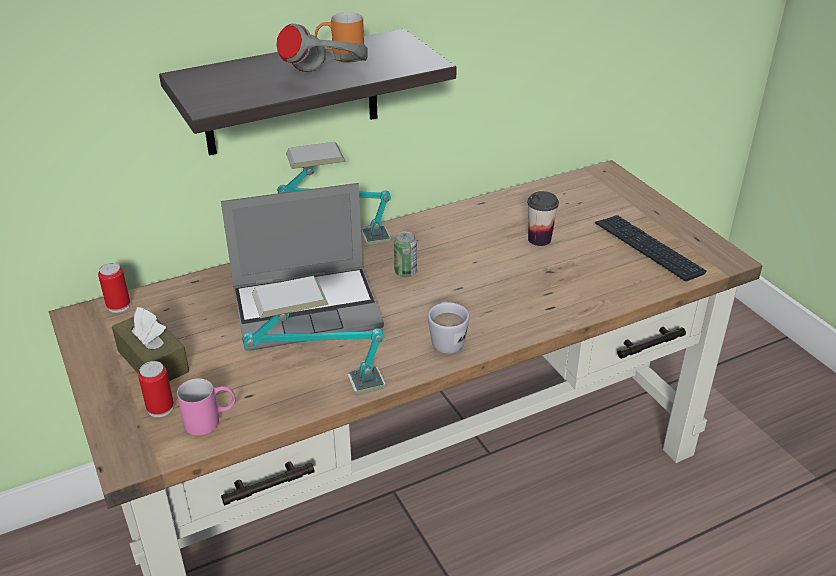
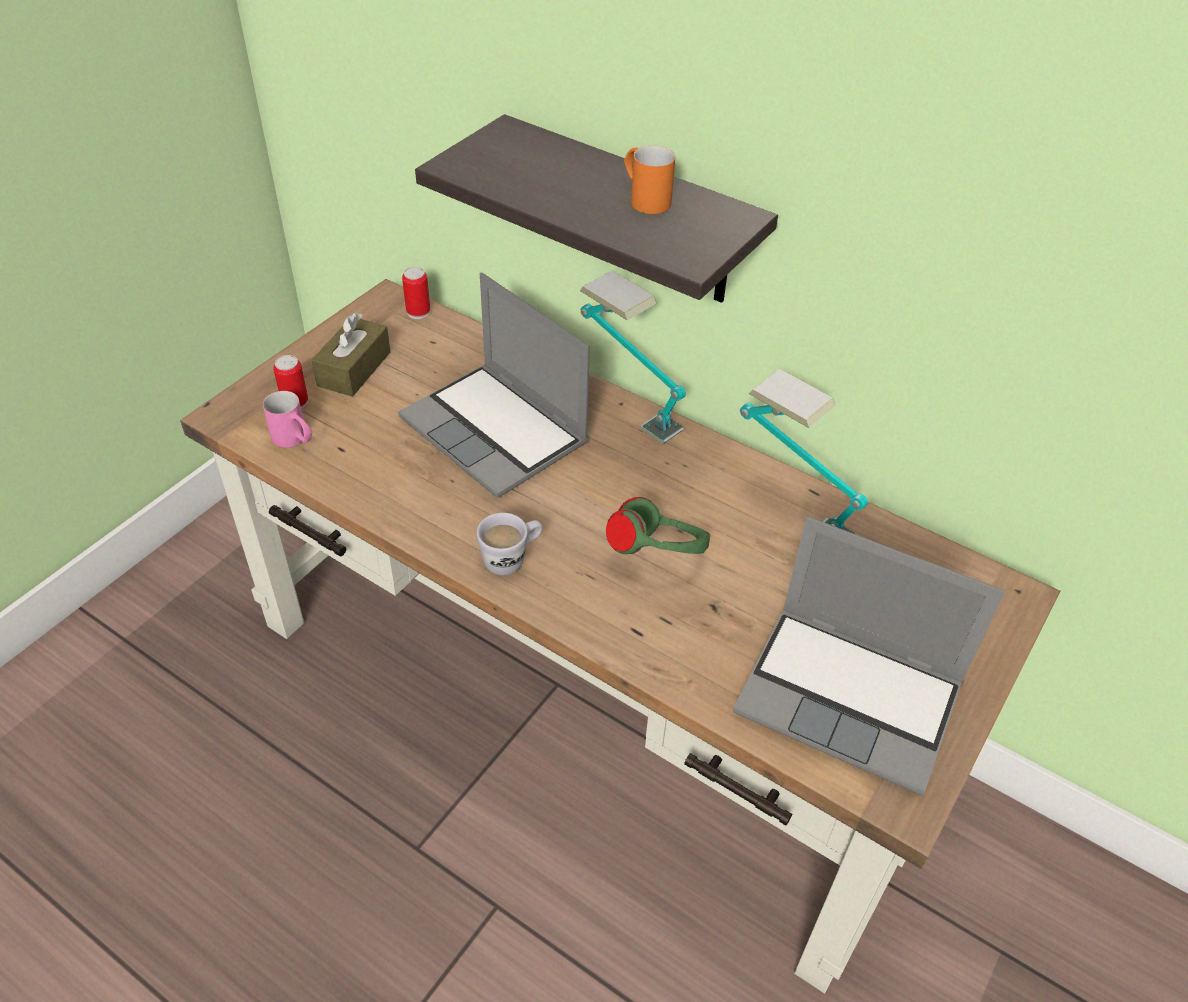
camera: 60 degrees right, 10 degrees up
(320, 393) = (371, 495): table lamp -> table lamp (788, 511)
(326, 79) = (575, 209): grey headphones -> none
(405, 272) = (613, 479): can -> none
(490, 278) = (657, 555): none -> green headphones
(539, 239) = (777, 574): cup -> none
(648, 249) = (851, 698): keyboard -> laptop

